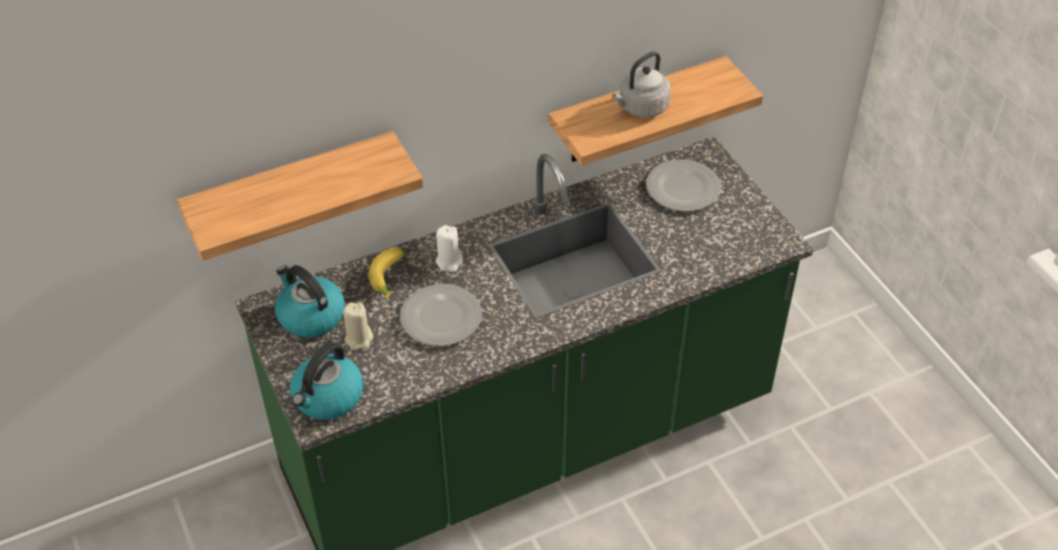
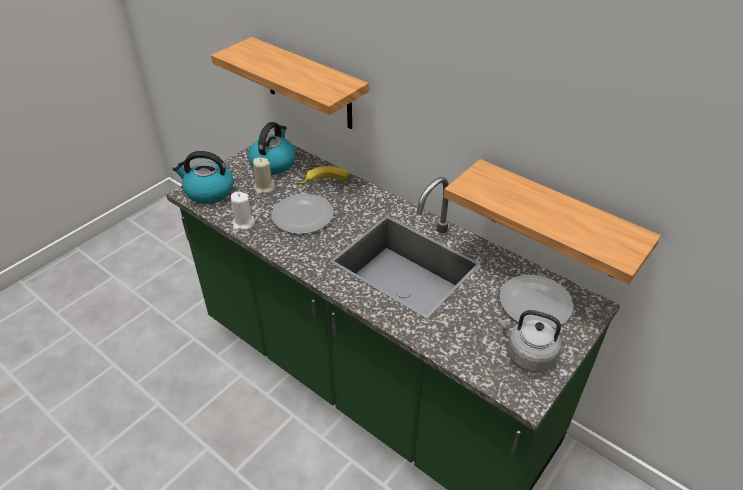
camera: 65 degrees right, 5 degrees down
(449, 261) = (357, 203): white candle -> white candle (243, 223)
(641, 108) = (533, 203): grey kettle -> grey kettle (527, 355)

